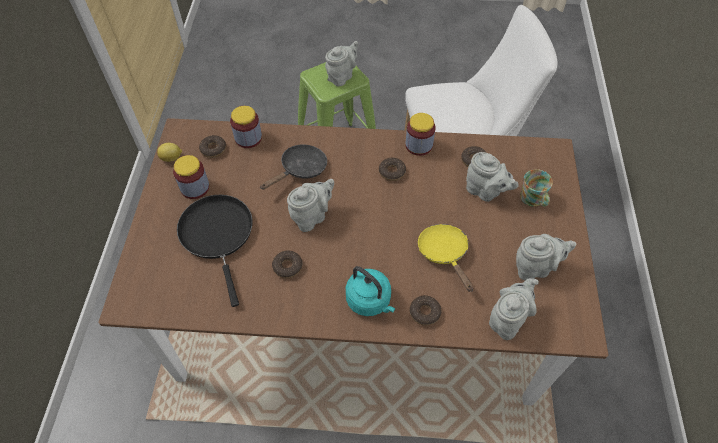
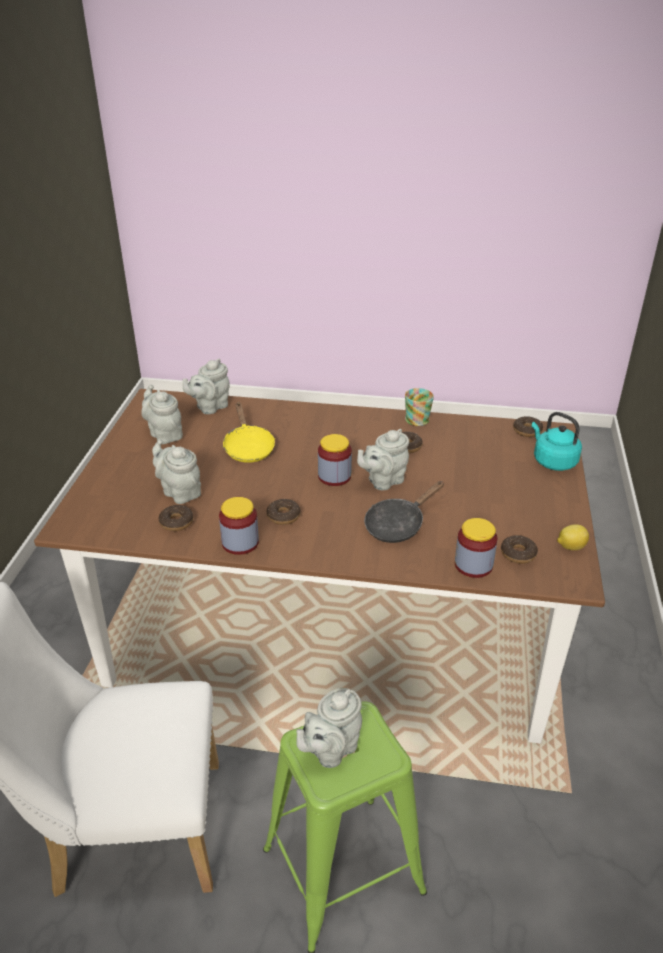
camera: 175 degrees left, 20 degrees down
(195, 187) = (526, 514): jar -> jar (334, 476)
(218, 235) = (484, 472): black frying pan -> none
(370, 301) = (328, 422): turquoise kettle -> turquoise kettle (552, 461)
(424, 312) = (281, 414): donut -> donut (527, 431)
(533, 200) = (130, 482): mug -> mug (415, 418)
(535, 268) = (164, 434): grey teapot -> grey teapot turned 60 degrees clockwise

